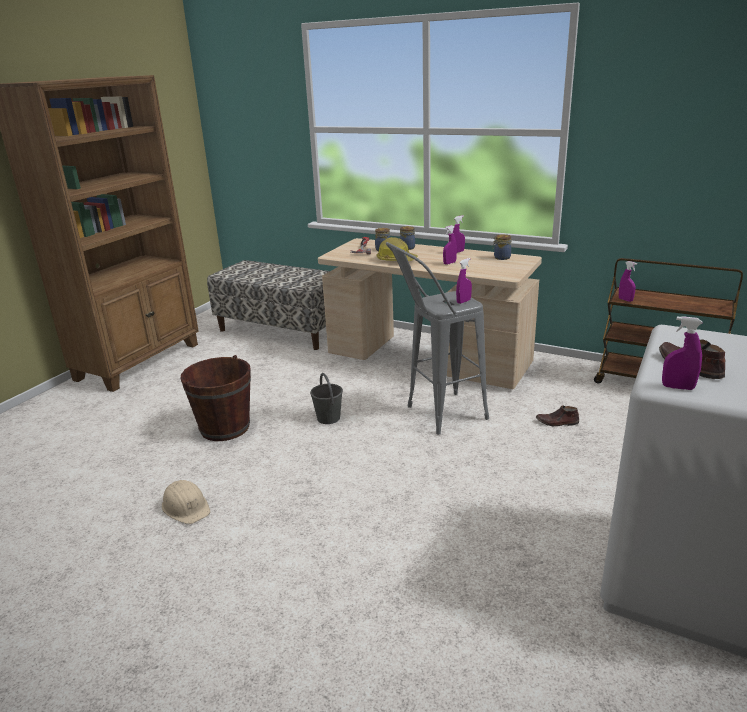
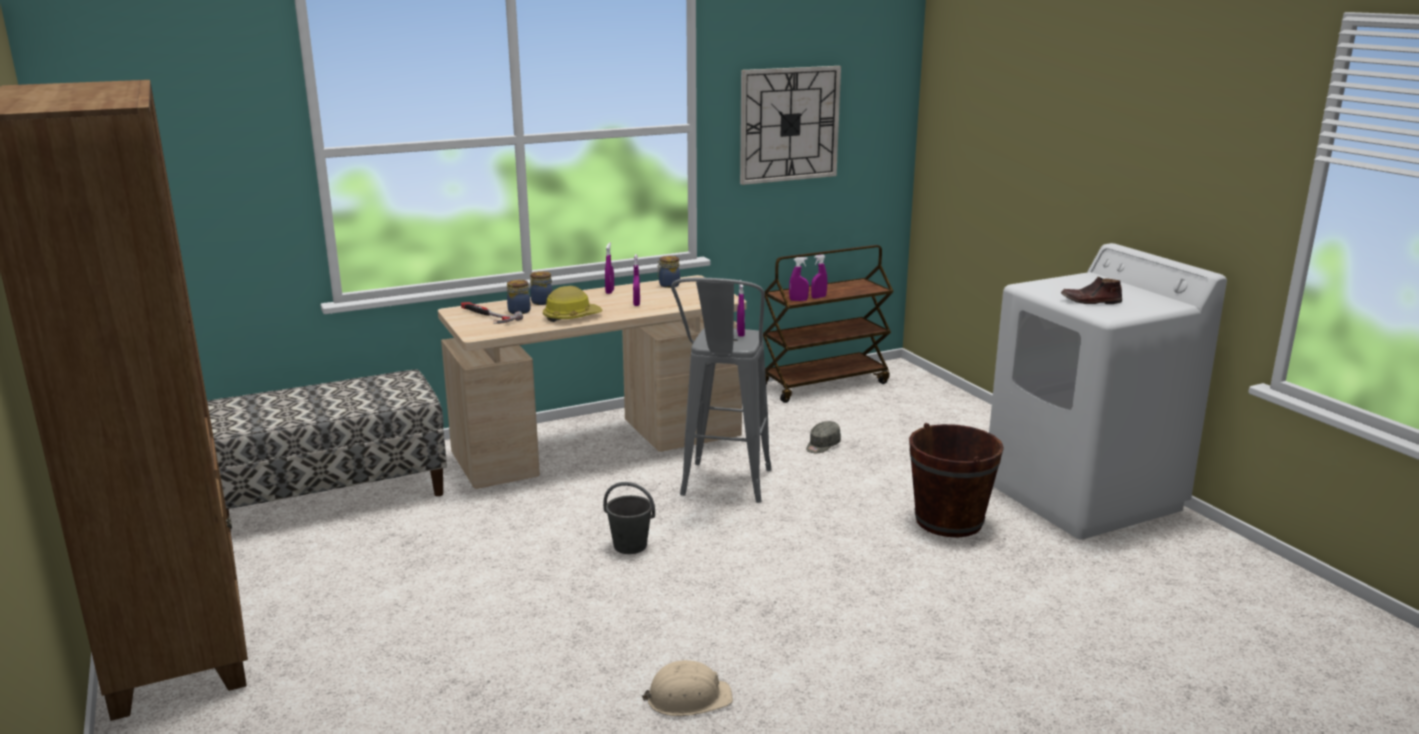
camera: 55 degrees left, 5 degrees down
(225, 428) = (538, 619): brown bucket -> brown bucket (949, 521)
(557, 422) = (822, 446): brown shoe -> grey cap
(666, 137) = (789, 124): none -> wall clock
(678, 387) = (1119, 313): purple spray bottle -> purple spray bottle (818, 297)

